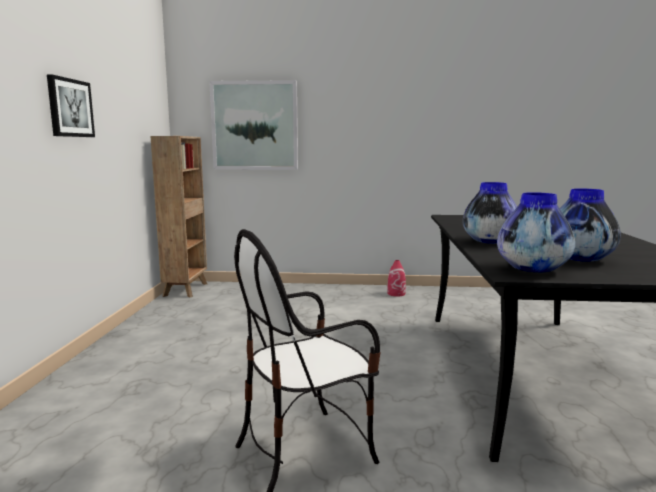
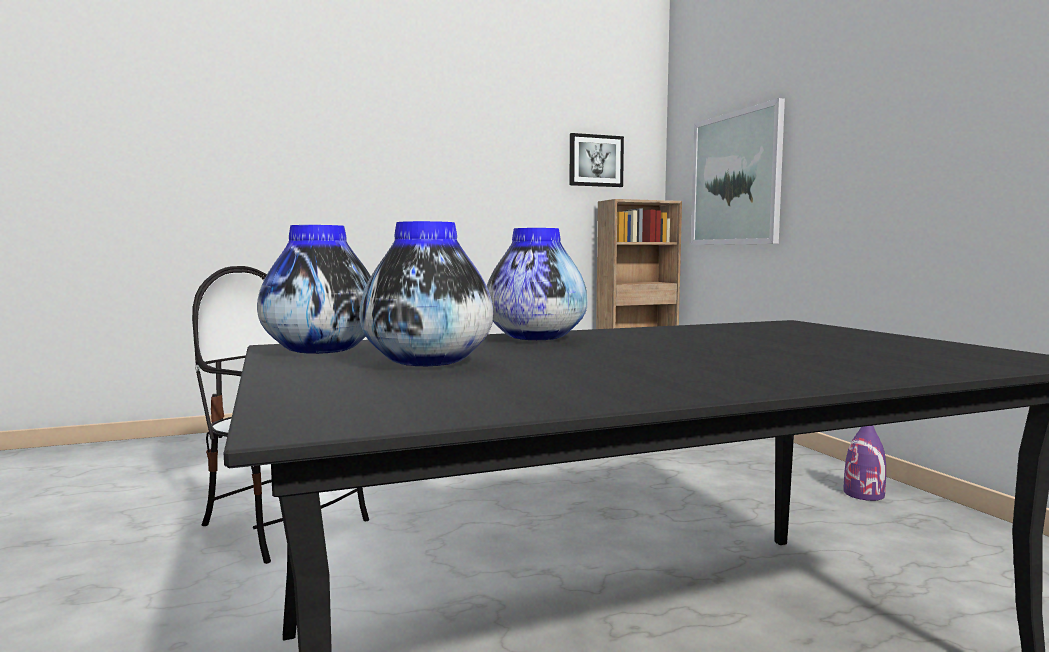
camera: 65 degrees right, 5 degrees down
(70, 108) = (450, 174): picture -> picture (595, 160)
(396, 293) = (864, 494): red vase -> purple vase

